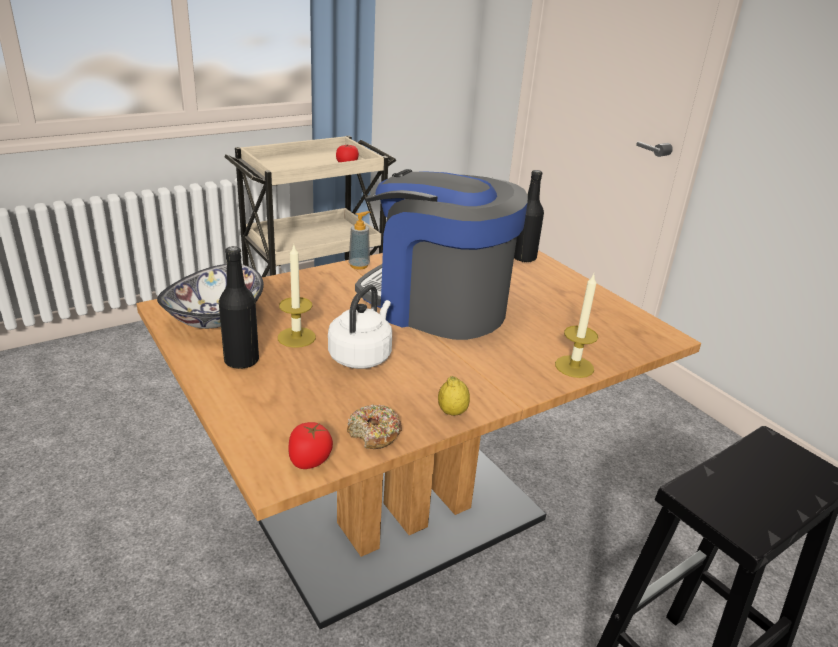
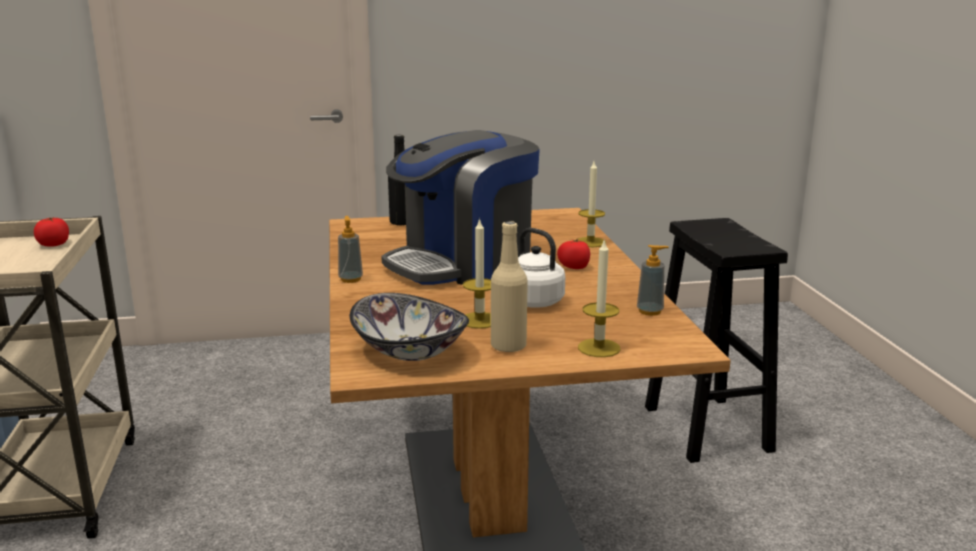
camera: 65 degrees left, 10 degrees down
(241, 361) = (508, 346): black bottle -> beige bottle
(255, 411) = (599, 348): none -> candle
(309, 460) = (676, 335): tomato -> tomato (574, 267)
(374, 434) = (650, 311): donut -> soap dispenser
(452, 412) = (632, 284): lemon -> none

